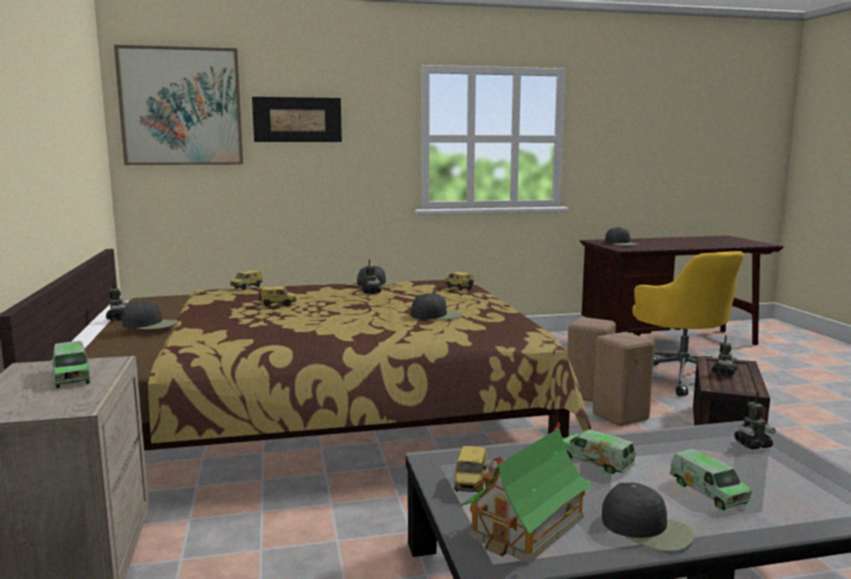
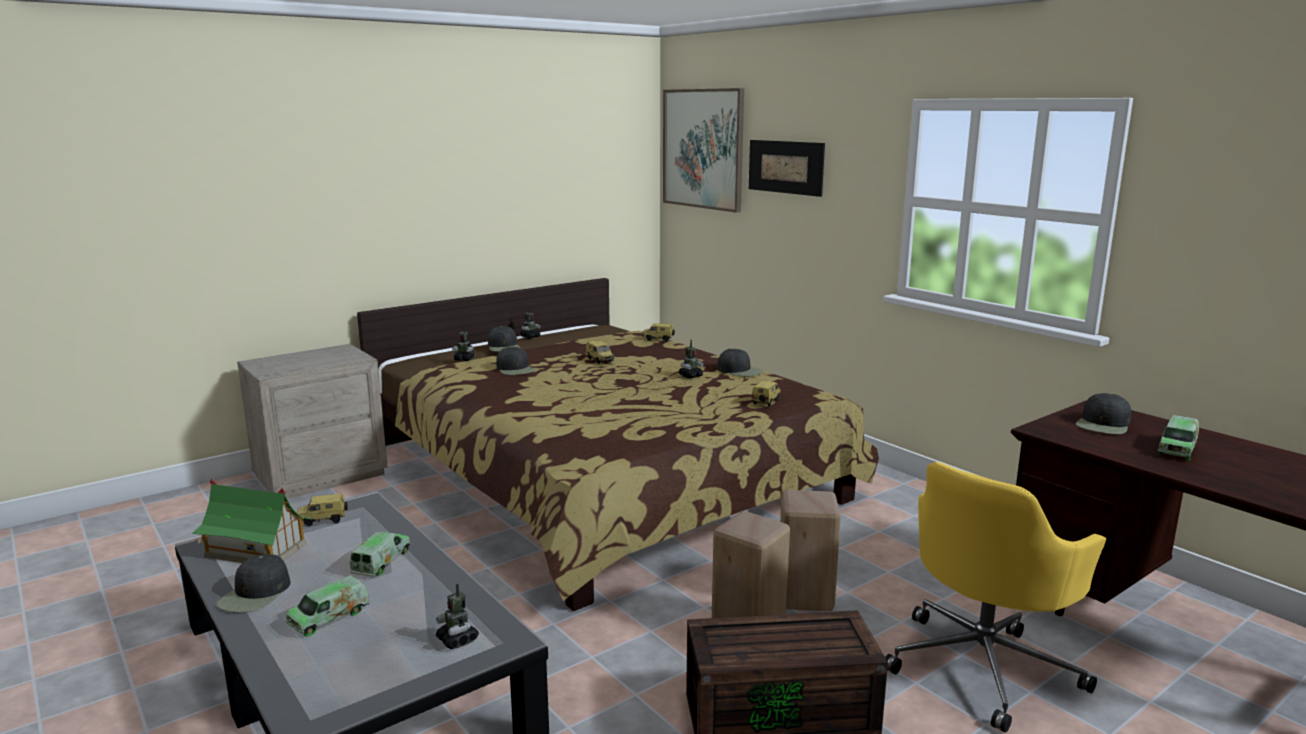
camera: 65 degrees right, 5 degrees up
(72, 376) = (325, 359): toy truck -> toy truck (1177, 449)
(437, 315) = (621, 413): black cap -> black cap (515, 369)
(724, 373) = (786, 634): toy robot -> toy robot (464, 359)

